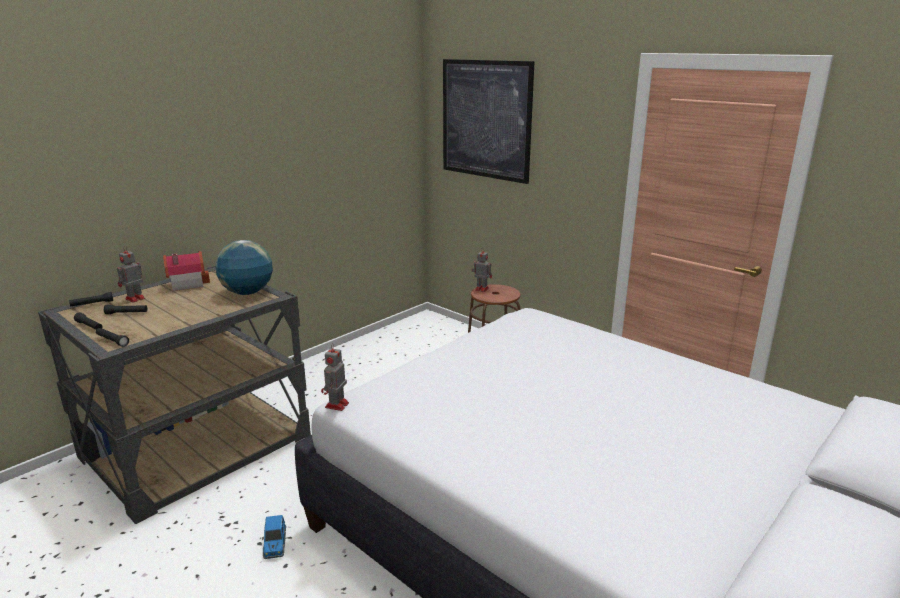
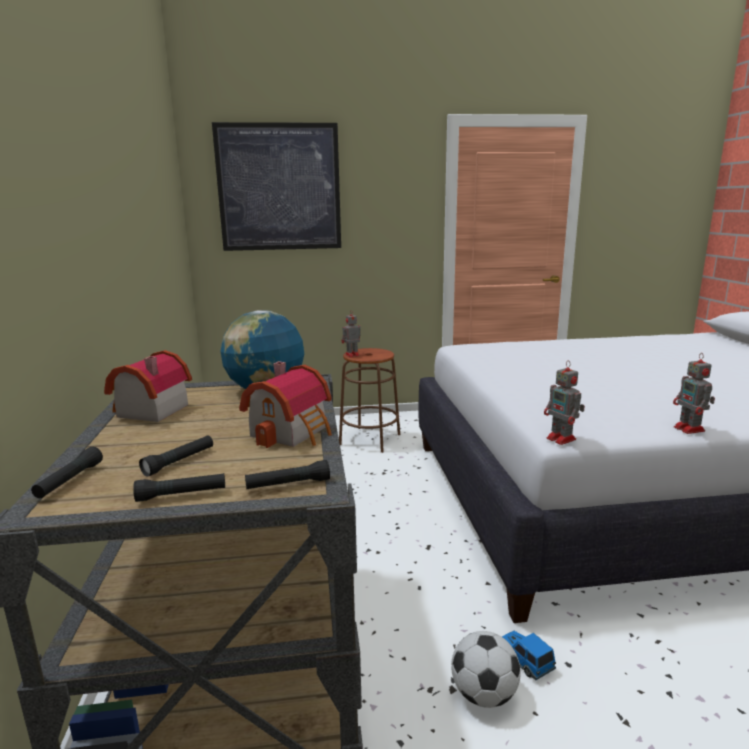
camera: 50 degrees left, 5 degrees down
(134, 299) = (126, 449): toy robot -> toy robot (690, 429)
(182, 320) = (293, 432): none -> toy house
(231, 538) = (483, 694): none -> football
(275, 545) = (525, 660): toy car -> toy car turned 150 degrees counterclockwise

